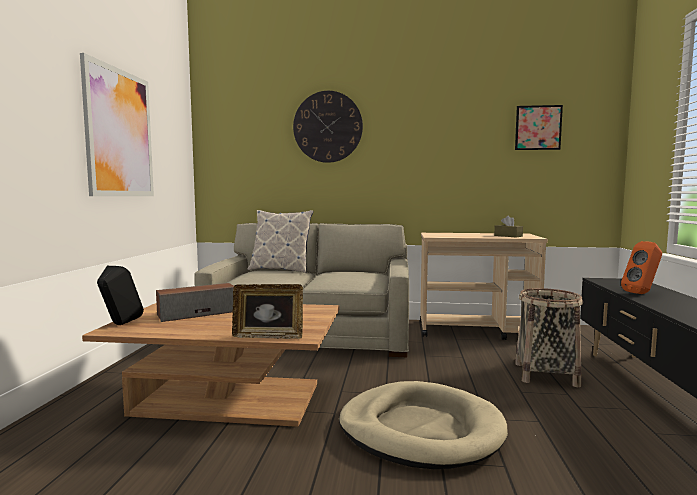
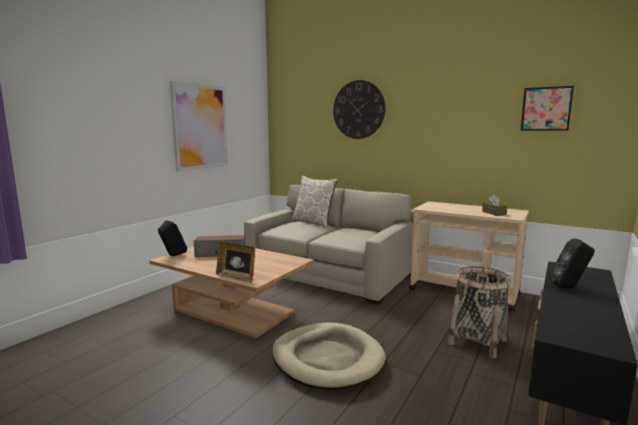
camera: 25 degrees right, 5 degrees up
(642, 293) = (569, 287): orange speaker -> black speaker

